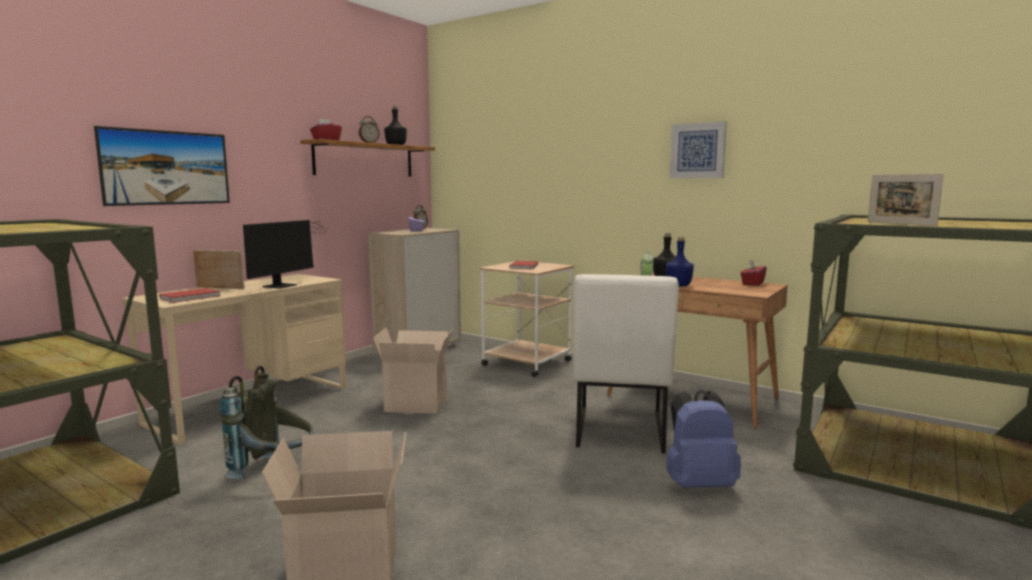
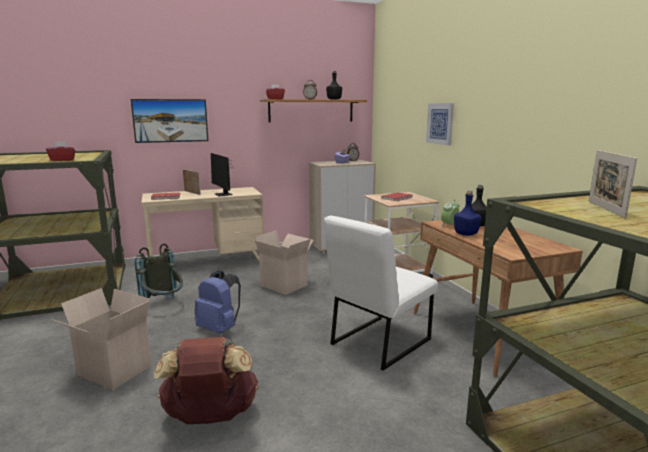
camera: 35 degrees right, 5 degrees up
(284, 285) = (223, 195): monitor -> monitor turned 90 degrees clockwise
(576, 563) = (210, 417): none -> brown backpack
(697, 150) = (525, 108): picture -> picture (440, 123)
(698, 484) = (368, 401): blue backpack -> blue backpack (219, 328)
(752, 284) = (544, 243): red tissue box -> red tissue box (62, 160)

